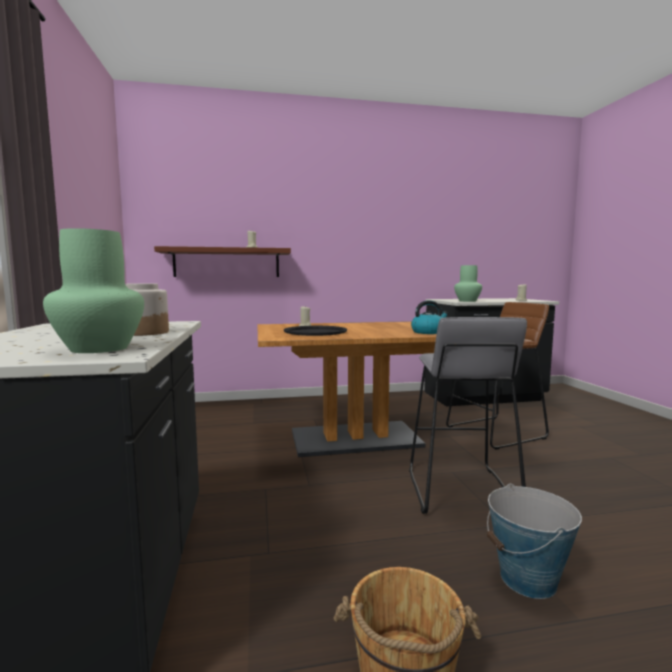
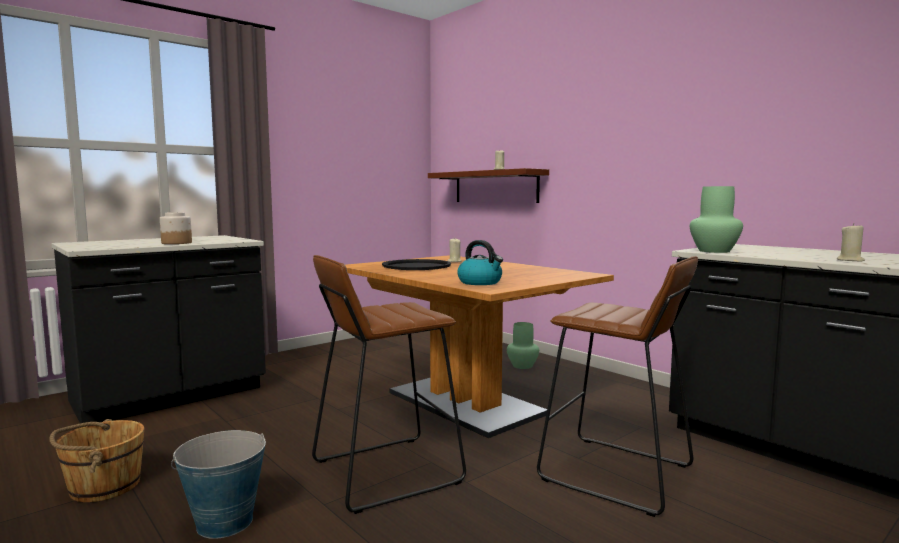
camera: 60 degrees right, 0 degrees up
(101, 349) = (105, 246): green vase -> green vase (522, 366)
(460, 490) = (385, 472): grey stool -> brown stool

